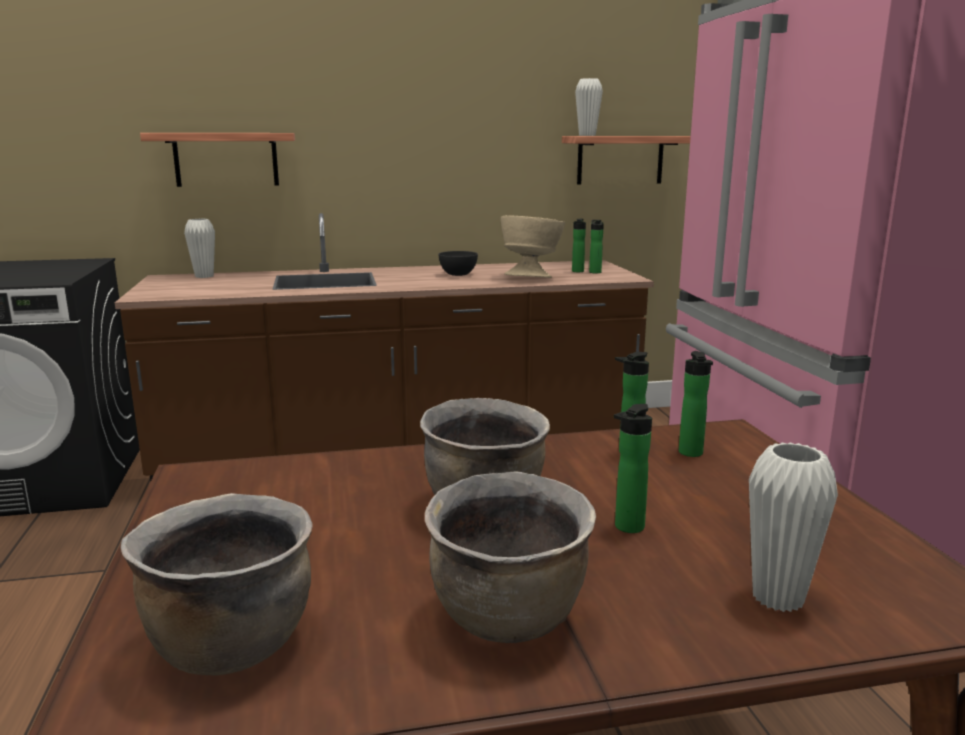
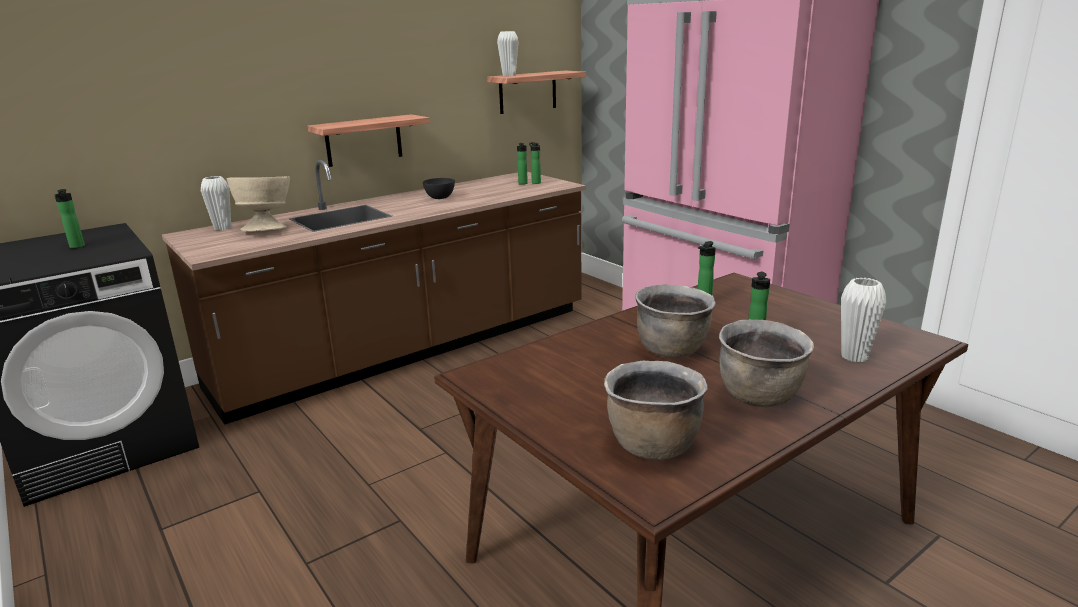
camera: 25 degrees left, 5 degrees up
(226, 159) = (221, 119): shelf -> shelf (364, 140)
(531, 278) = (499, 194): beige bowl -> beige bowl (267, 229)
(691, 454) = (735, 298): bottle -> bottle (77, 247)

